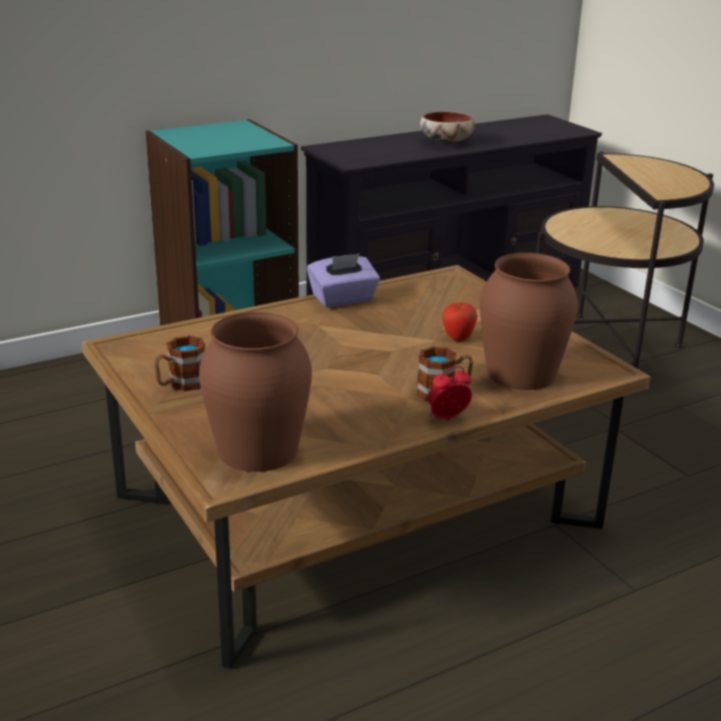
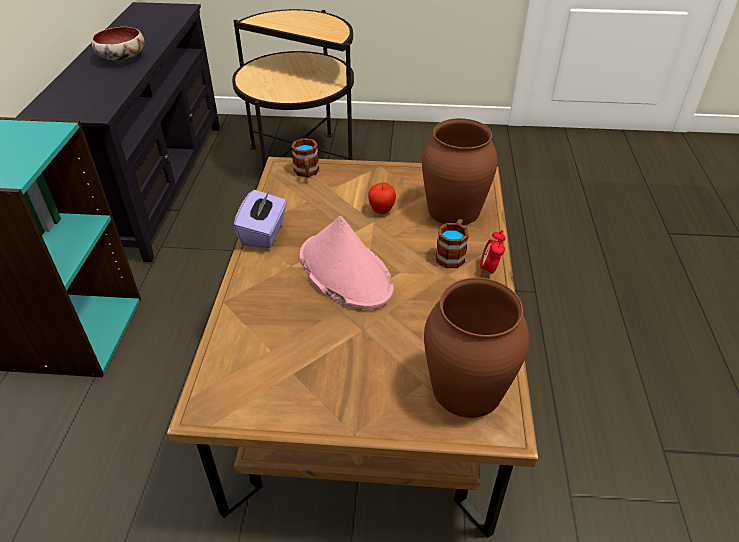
camera: 55 degrees left, 15 degrees up
(181, 384) = (321, 392): mug -> mug (306, 173)
(341, 349) = (344, 272): none -> pink hat

